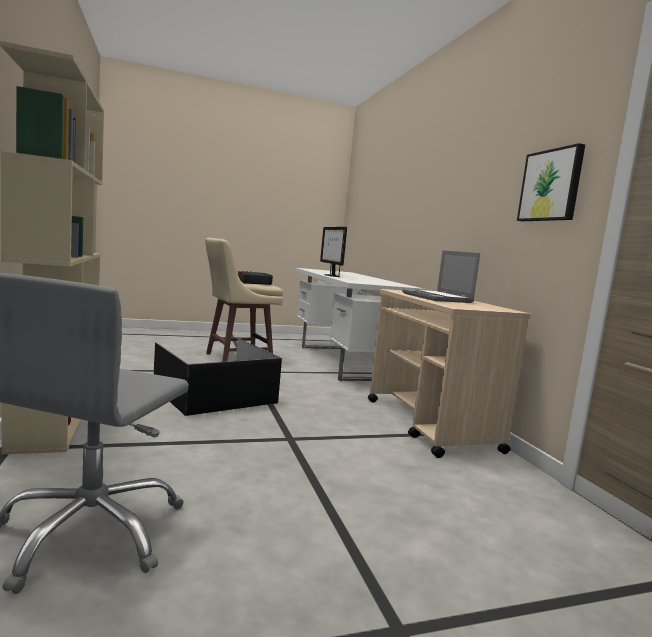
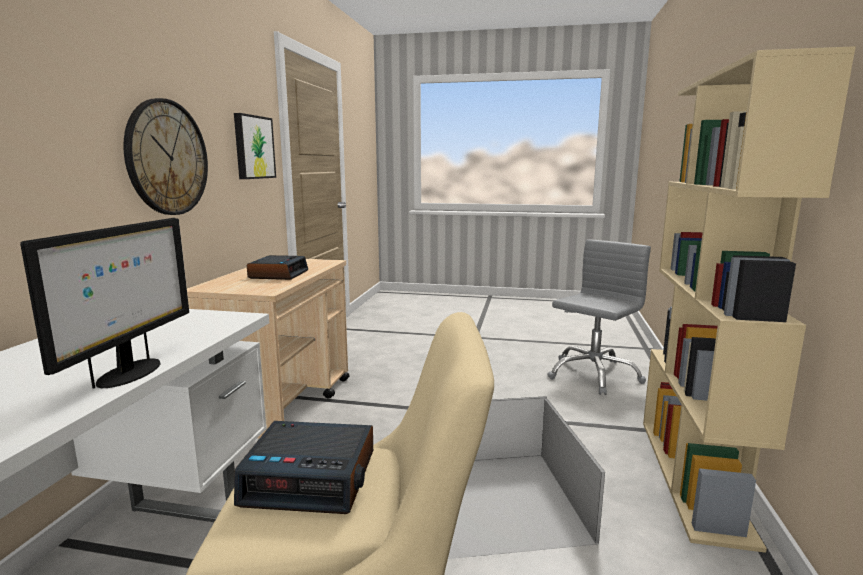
camera: 150 degrees left, 5 degrees up
(438, 298) = (278, 274): laptop -> alarm clock
(466, 206) = (167, 158): none -> wall clock

